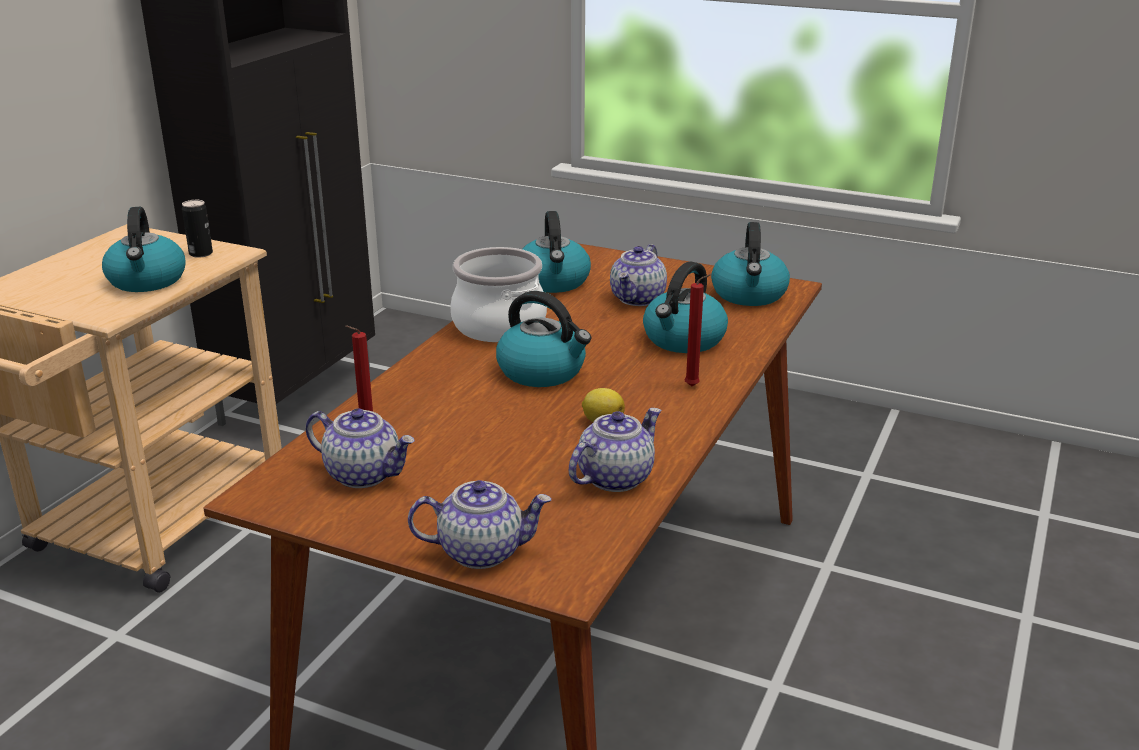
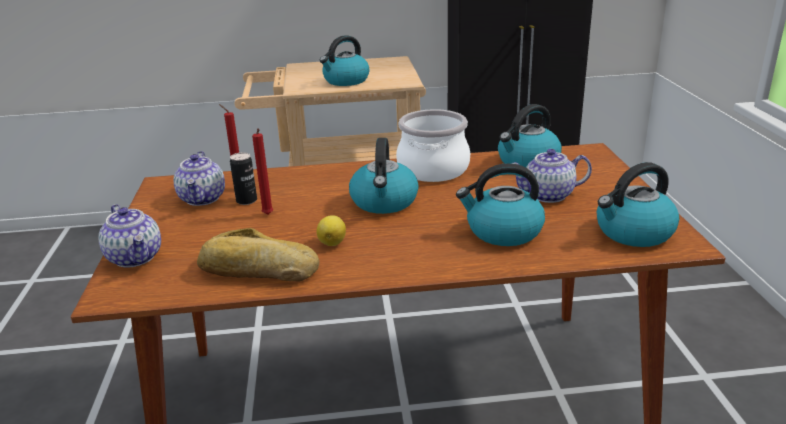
camera: 60 degrees right, 0 degrees up
(201, 254) = (394, 77): can -> can (246, 200)
(615, 477) = (257, 270): teapot -> bread
(694, 386) = (427, 259): red candle -> red candle (268, 215)

